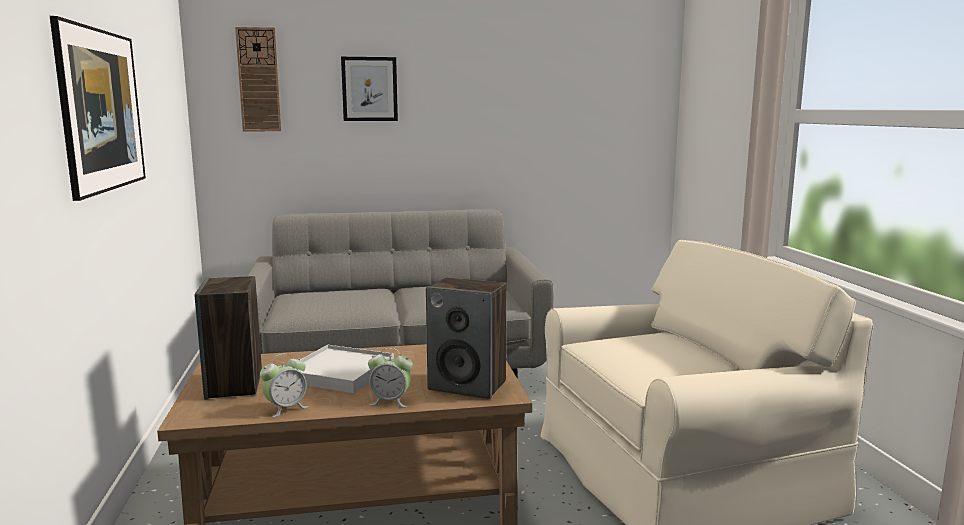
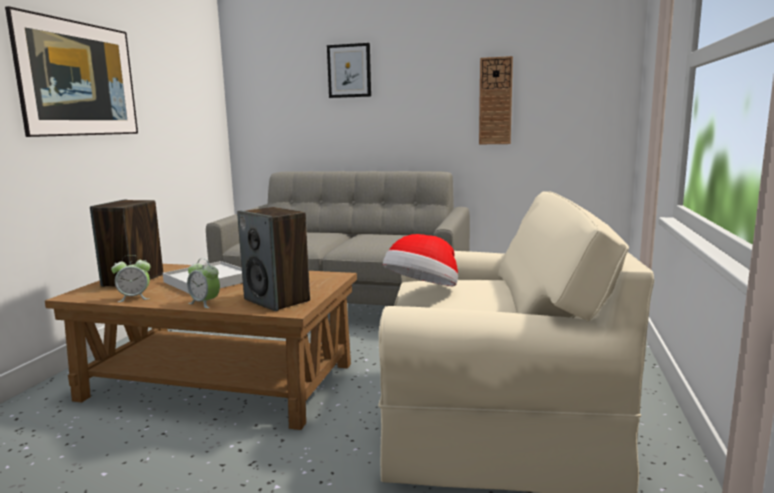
camera: 25 degrees right, 0 degrees up
(259, 80) = (269, 68): wall clock -> wall clock (495, 101)
(623, 355) = (423, 291): none -> hat

